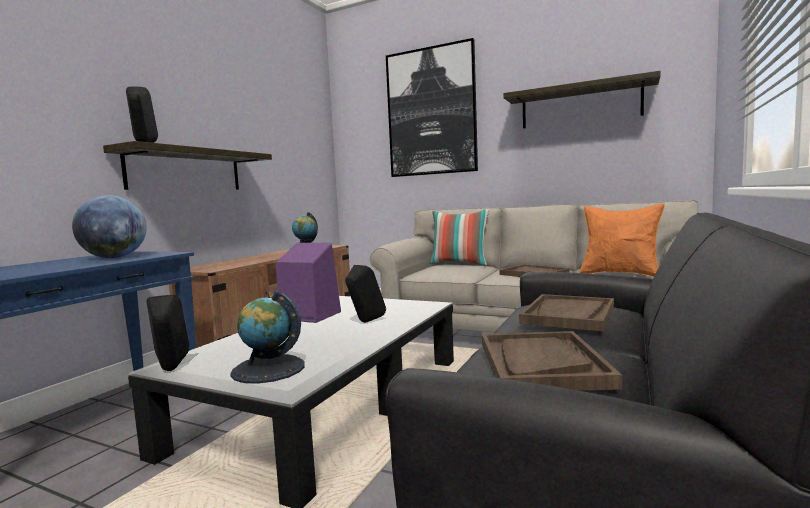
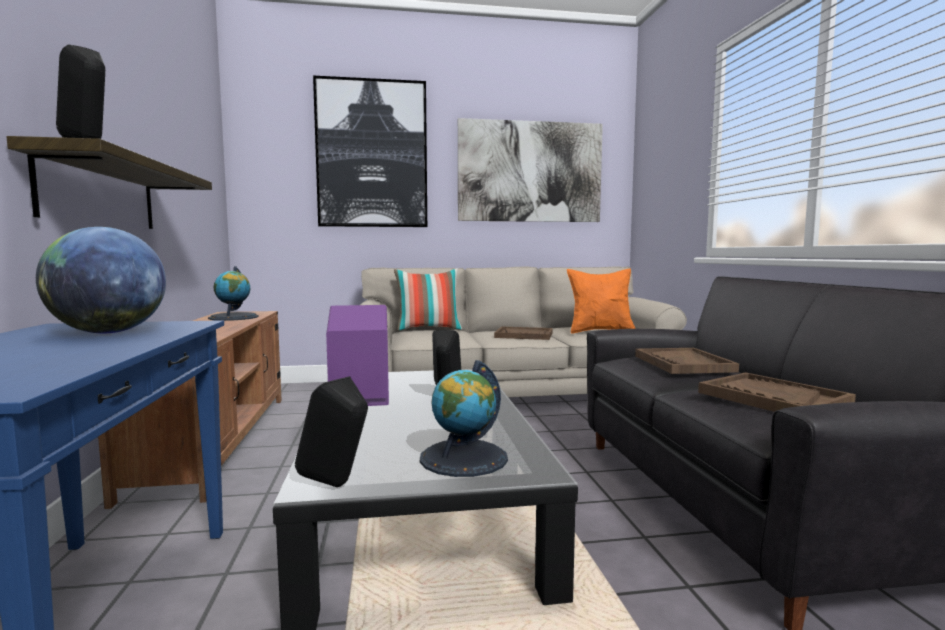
camera: 35 degrees left, 0 degrees up
(580, 106) = (530, 172): shelf -> picture

